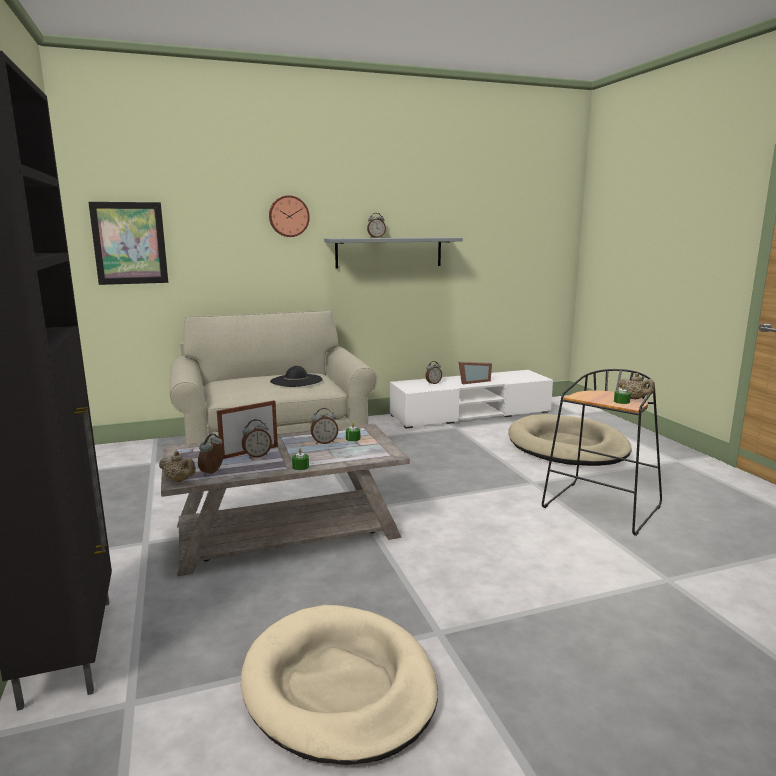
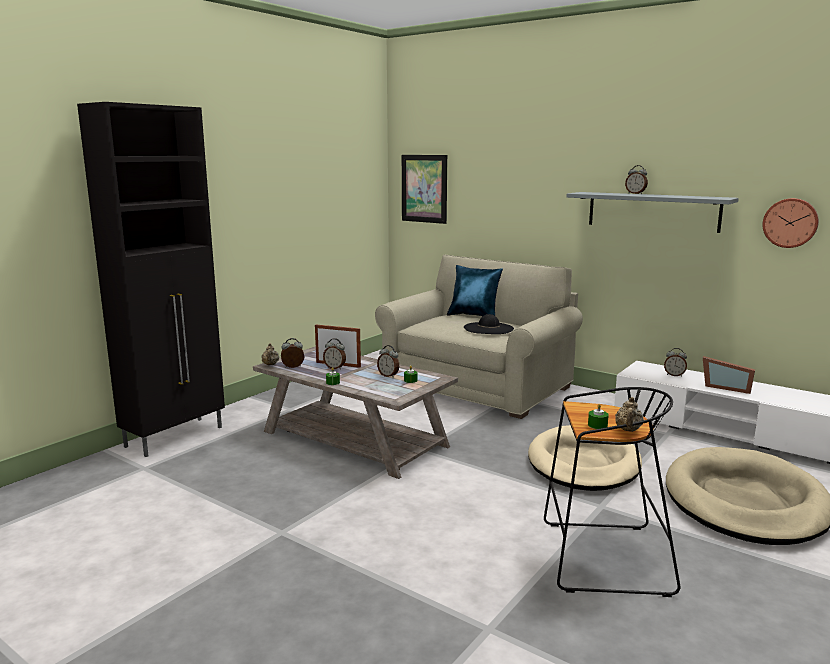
camera: 55 degrees right, 0 degrees up
(250, 376) = (474, 316): none -> blue pillow
(288, 216) = (548, 168): wall clock -> wall clock (790, 222)
(339, 686) = (196, 517): beige dog bed -> beige dog bed (583, 463)

